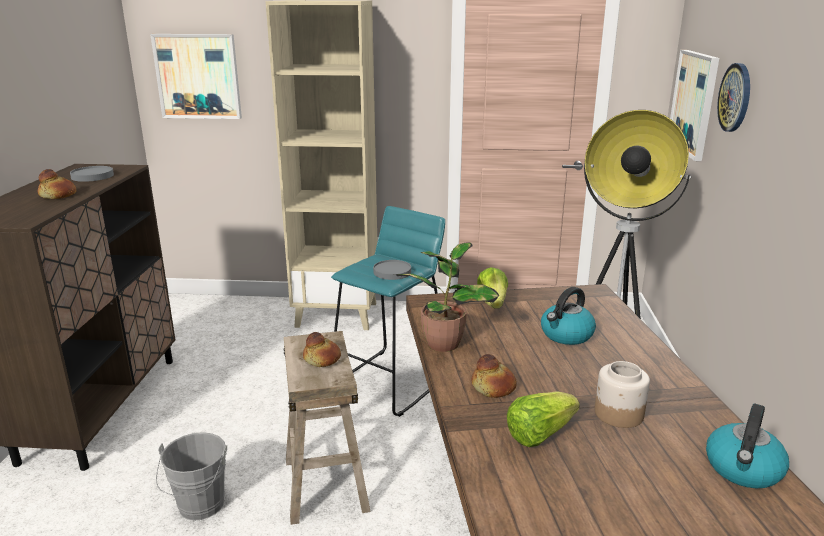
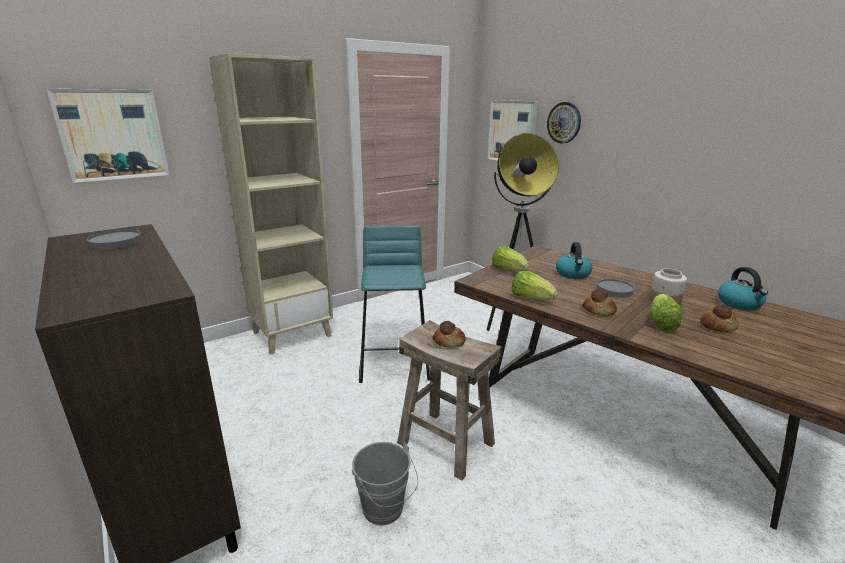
camera: 40 degrees left, 0 degrees up
(58, 195) = (129, 264): bread -> bread (717, 326)
(392, 272) = (403, 273): grey plate -> grey plate (615, 290)
(444, 342) = (531, 298): potted plant -> lettuce

